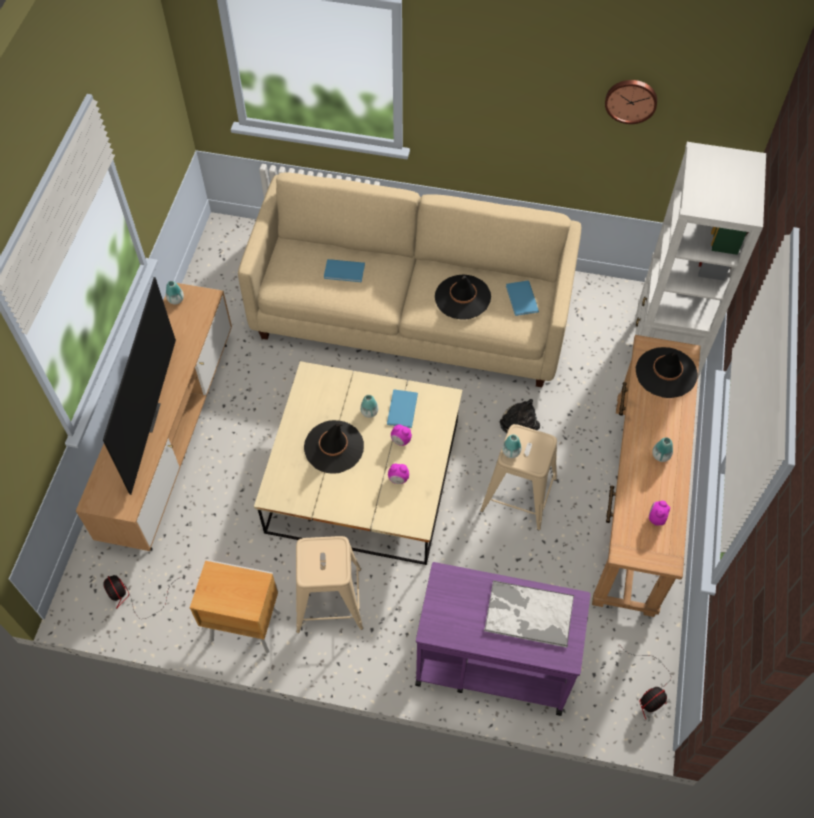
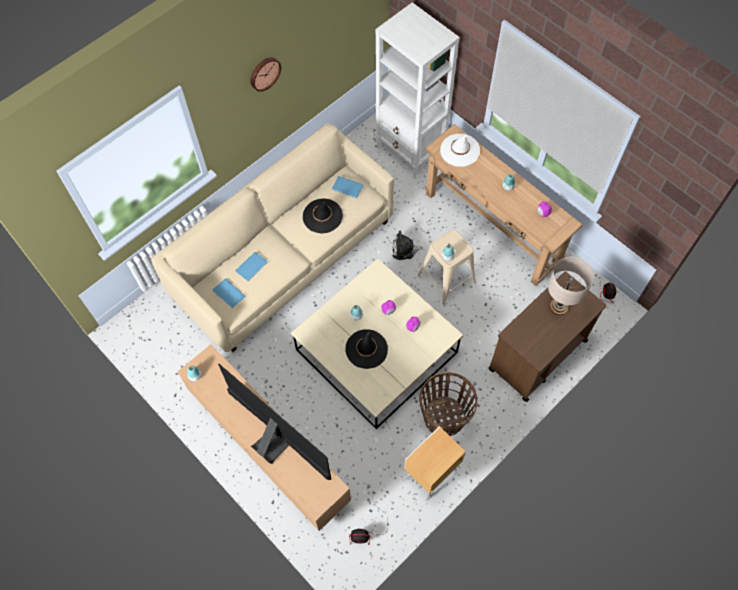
camera: 55 degrees left, 5 degrees up
(329, 599) = (444, 417): beige stool -> basket
(401, 410) = (367, 298): blue book -> blue book (228, 294)
(492, 662) = (537, 355): purple cart -> brown cart
(528, 614) = (558, 307): tray -> beige table lamp
(631, 100) = (320, 33): wall clock -> wall clock (264, 73)
(666, 373) = (460, 150): black hat -> white hat

